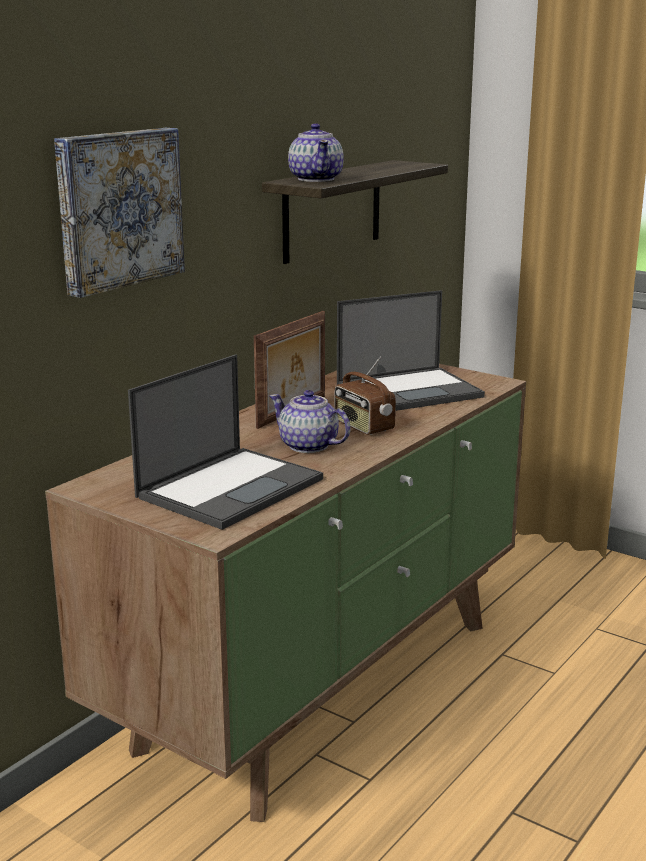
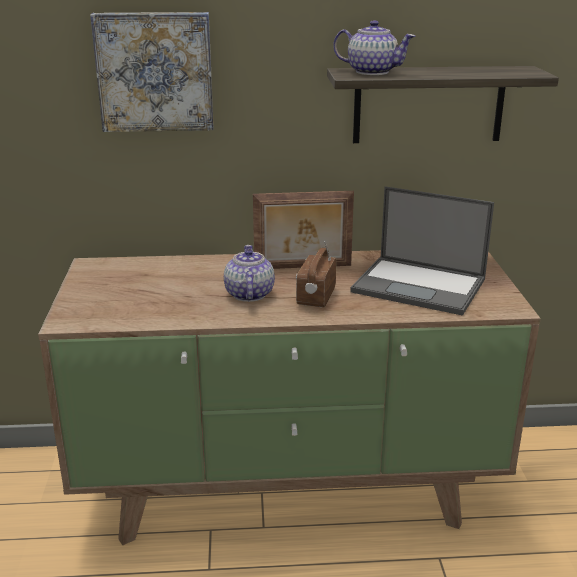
camera: 50 degrees right, 5 degrees up
(231, 487) = (143, 299): laptop -> none
(316, 179) = (371, 72): teapot -> teapot turned 105 degrees counterclockwise

